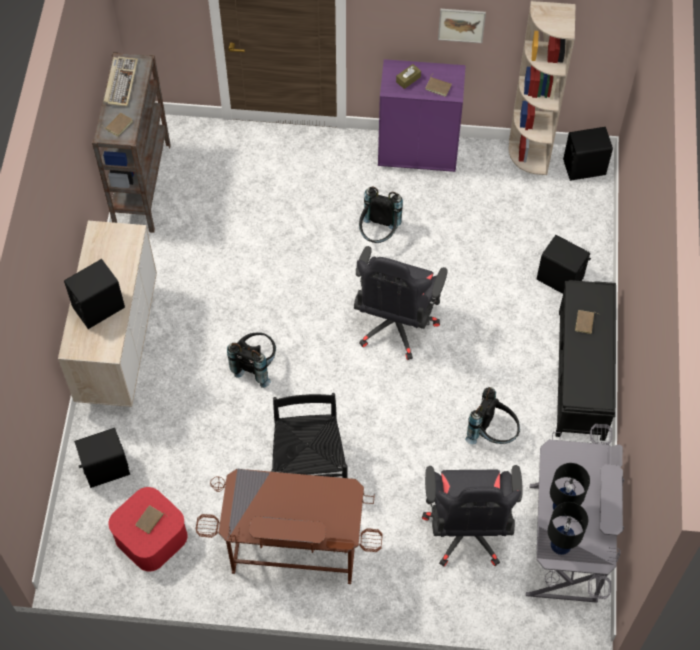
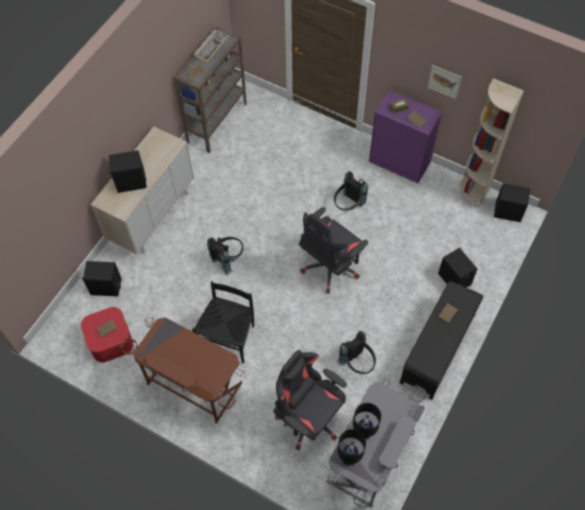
camera: 25 degrees right, 0 degrees up
(467, 528) = (309, 419): black office chair -> black office chair turned 105 degrees clockwise

